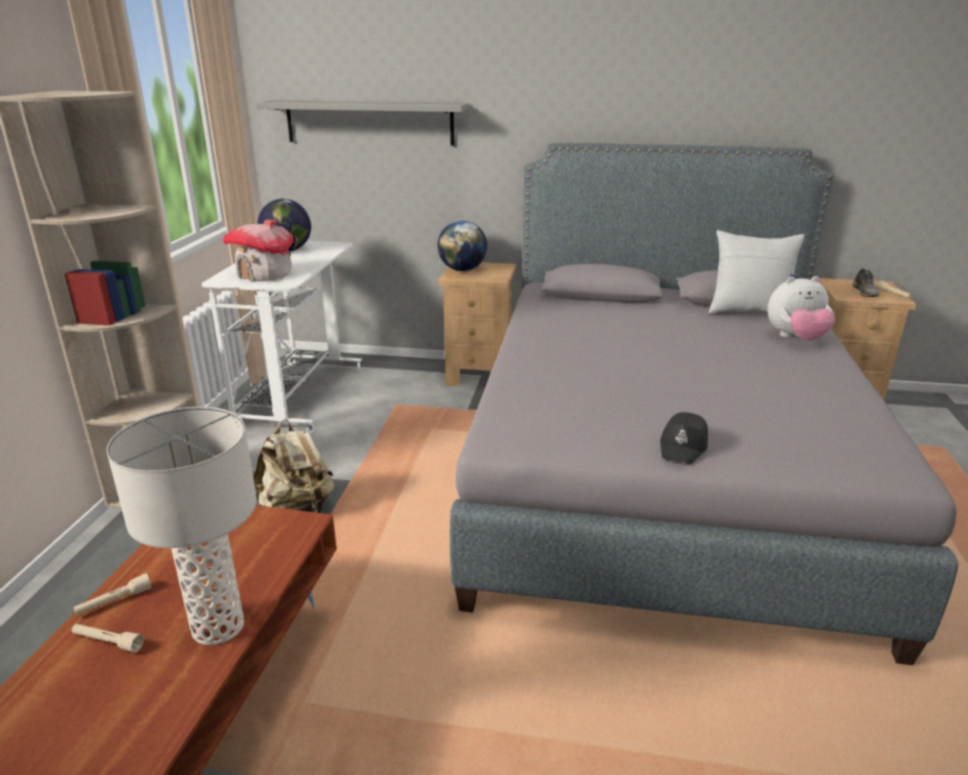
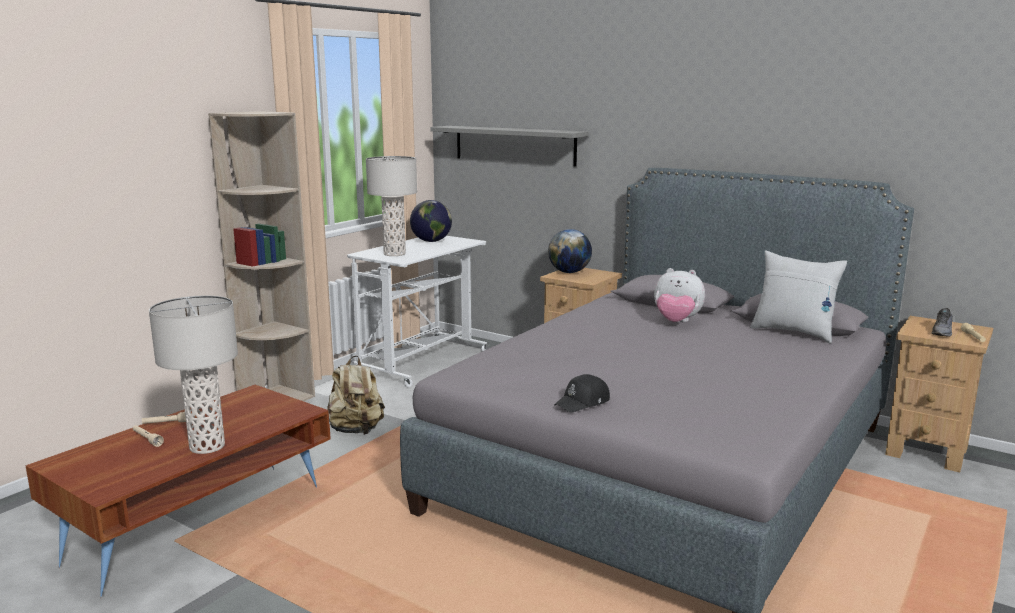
camera: 25 degrees right, 10 degrees down
(265, 274) = (395, 254): toy house -> white table lamp
(796, 338) = (807, 356): plush toy -> plush toy (676, 322)

